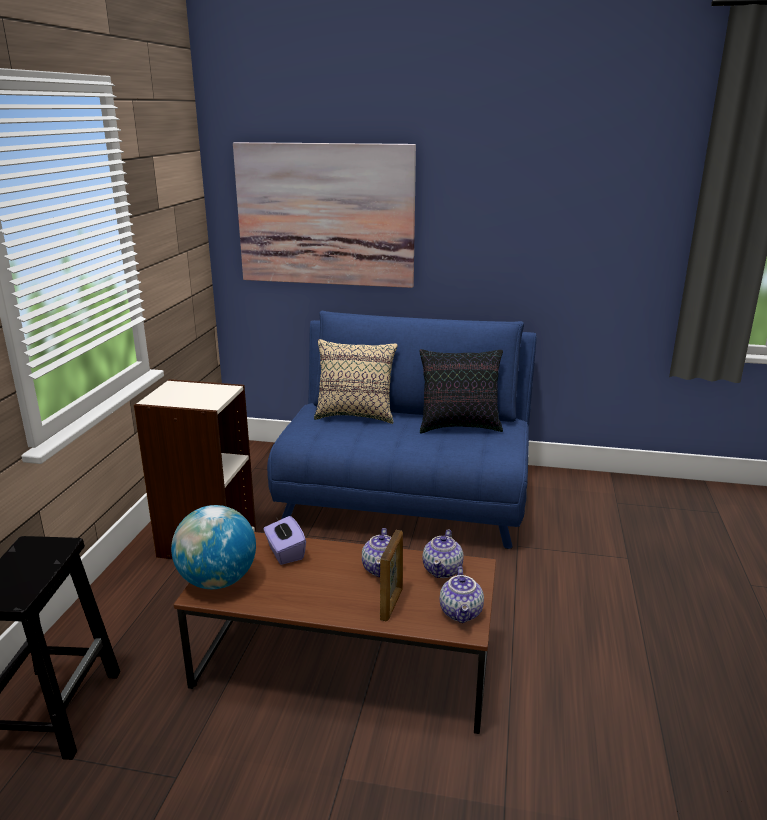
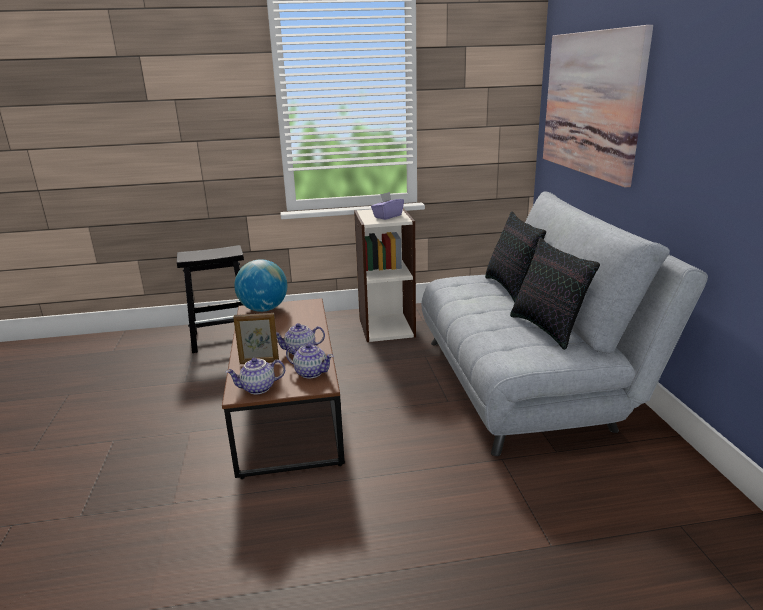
camera: 70 degrees right, 0 degrees up
(285, 552) = (303, 318): purple tissue box -> purple tissue box (387, 216)
(355, 417) = (510, 288): beige pillow -> black pillow
(406, 495) = (528, 381): blue sofa -> grey sofa
(443, 570) = (310, 372): teapot -> teapot turned 150 degrees counterclockwise

